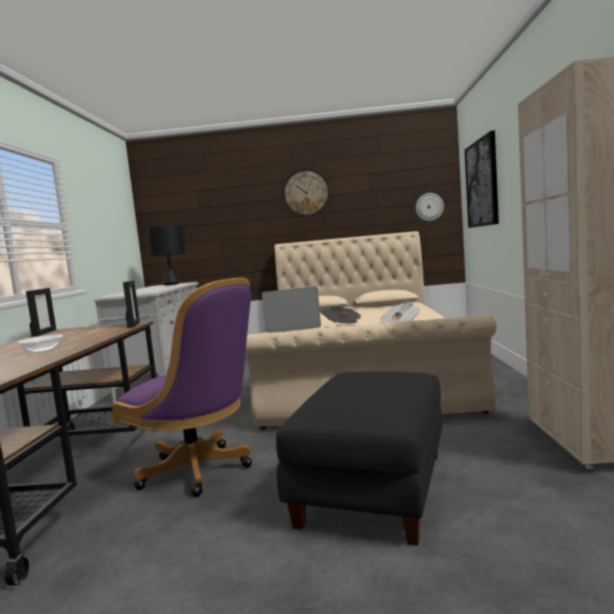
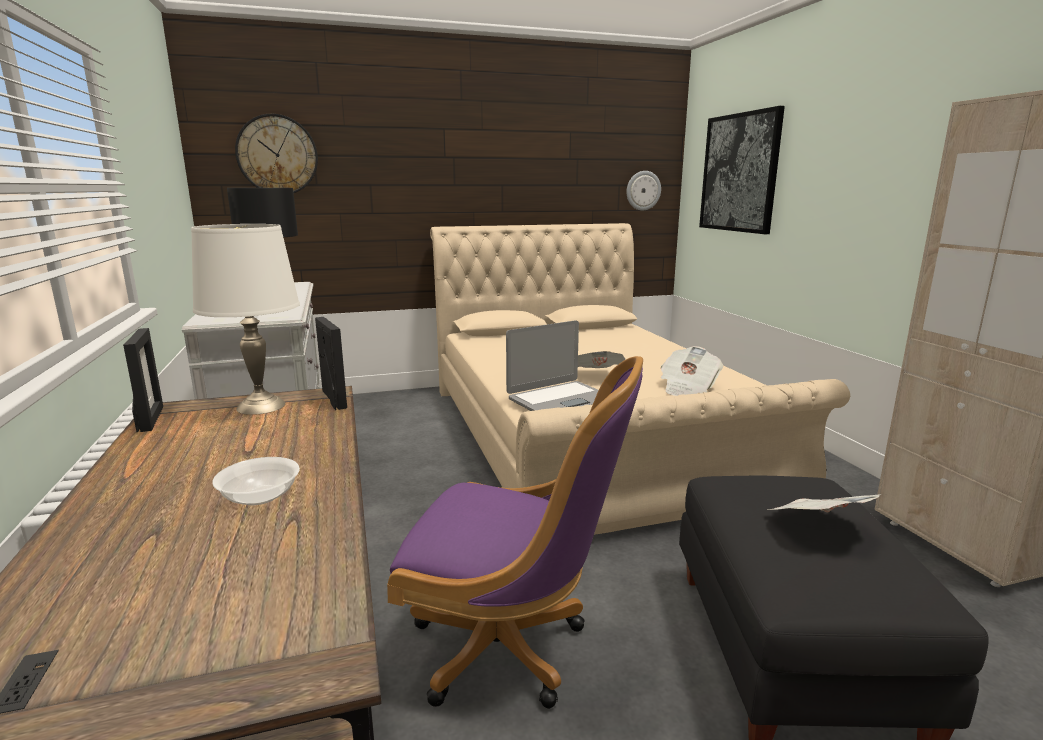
camera: 20 degrees left, 10 degrees up
(97, 328) = (261, 406): none -> white table lamp
(306, 193) = (480, 150): wall clock -> wall clock (277, 155)
(369, 389) = (819, 526): none -> newspaper

